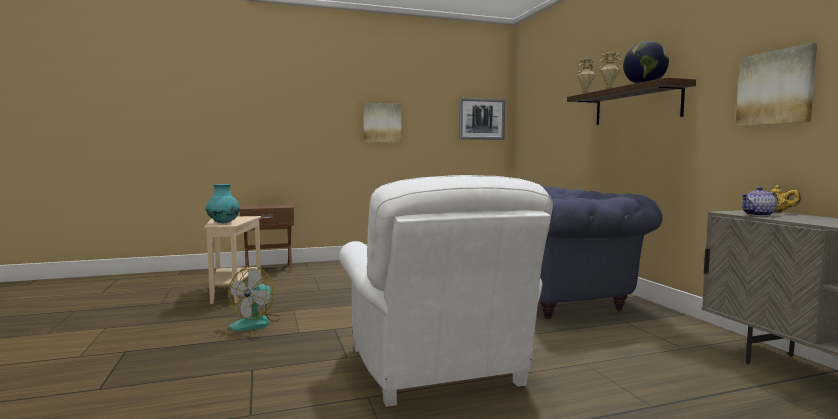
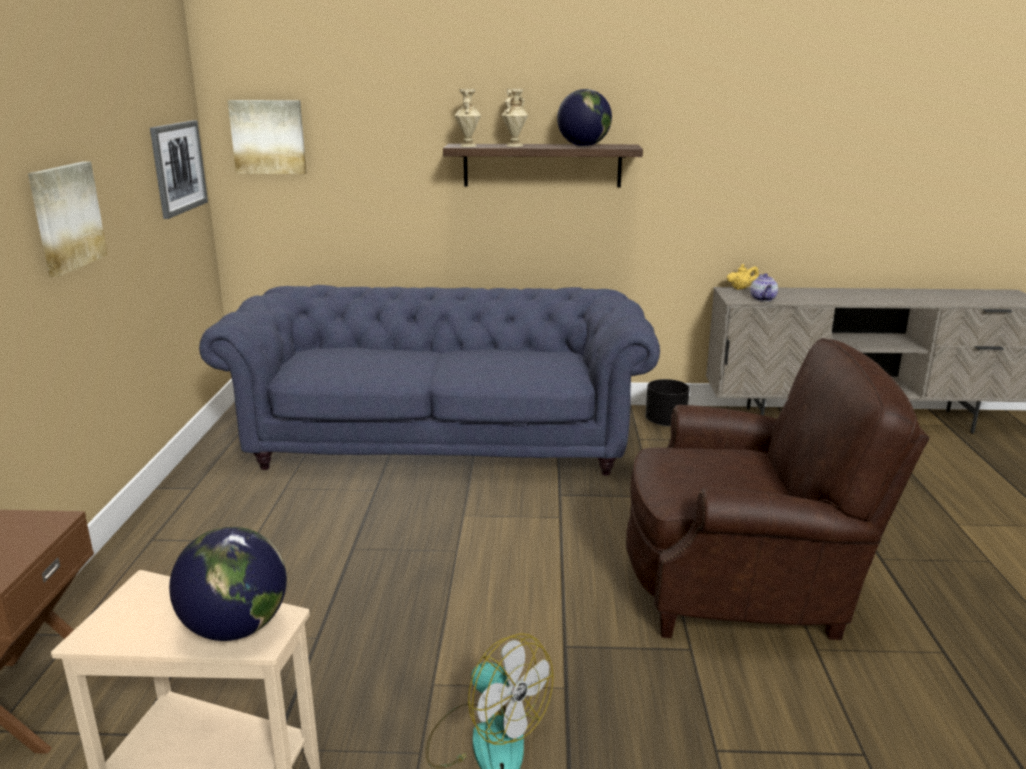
camera: 70 degrees left, 15 degrees up
(223, 223) = (236, 628): turquoise vase -> globe
(438, 369) = (745, 584): white armchair -> brown armchair
(677, 327) = (666, 422): none -> black planter
(775, 88) = (731, 167): picture -> picture (268, 137)

